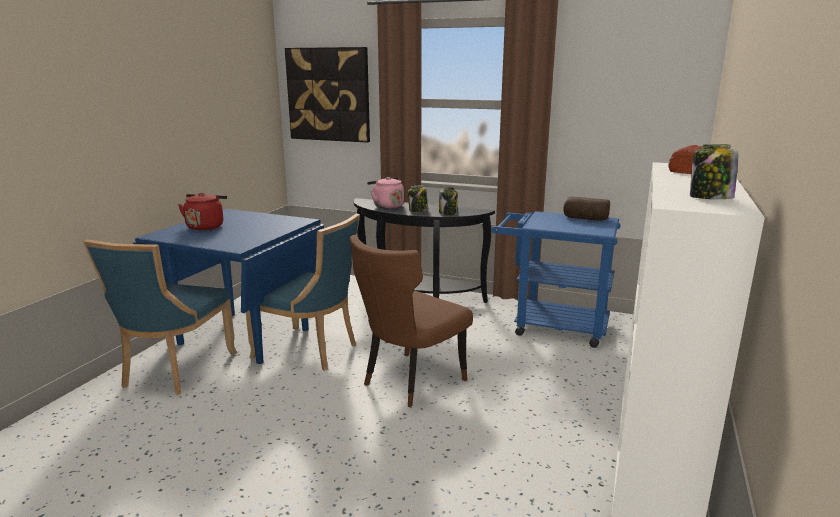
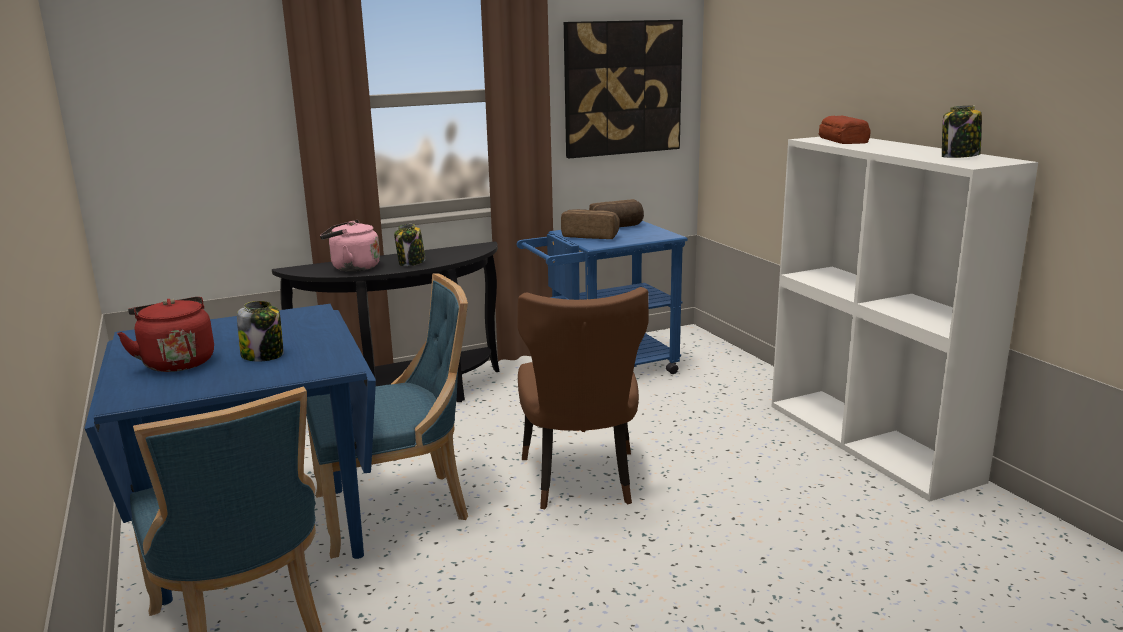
camera: 45 degrees left, 0 degrees up
(328, 94) = (178, 101): picture -> picture (622, 88)
(448, 213) = (455, 256): jar -> jar (263, 355)
(548, 220) = (591, 236): none -> bread

